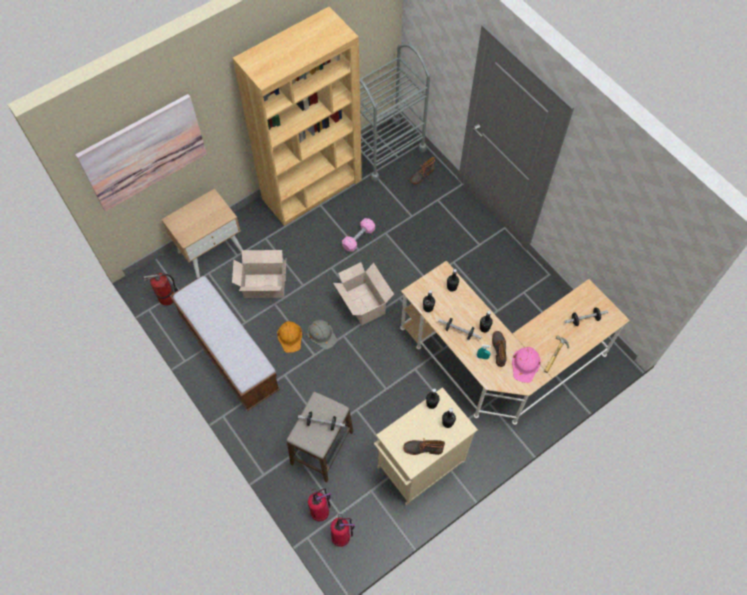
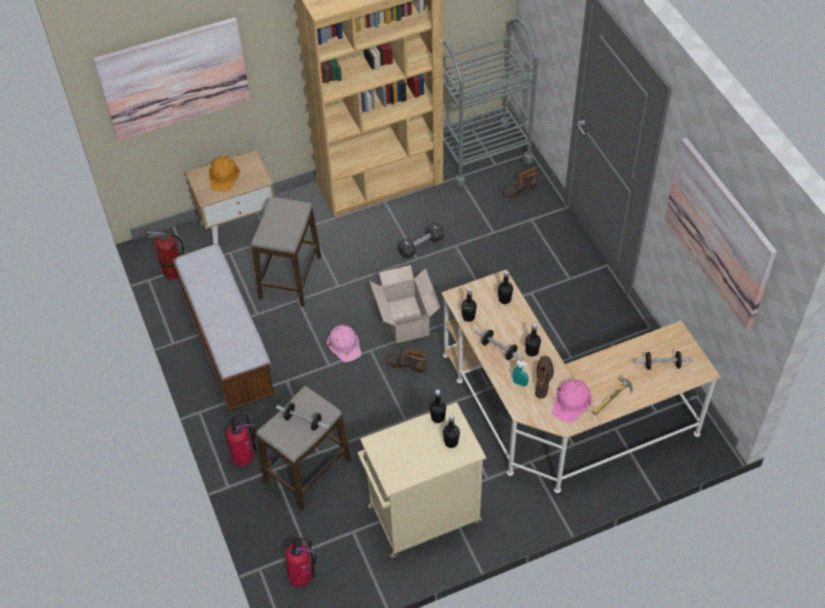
camera: 15 degrees right, 10 degrees down
(263, 285) = (290, 278): cardboard box -> stool
(290, 337) = (305, 340): orange hard hat -> orange hard hat (223, 176)
(320, 511) = (284, 542): fire extinguisher -> fire extinguisher (244, 457)
(322, 334) = (344, 344): grey hard hat -> pink hard hat
(358, 238) = (421, 246): pink dumbbell -> black dumbbell
(423, 448) = (412, 464): boot -> boot (405, 364)
(624, 218) = (719, 233): none -> picture

